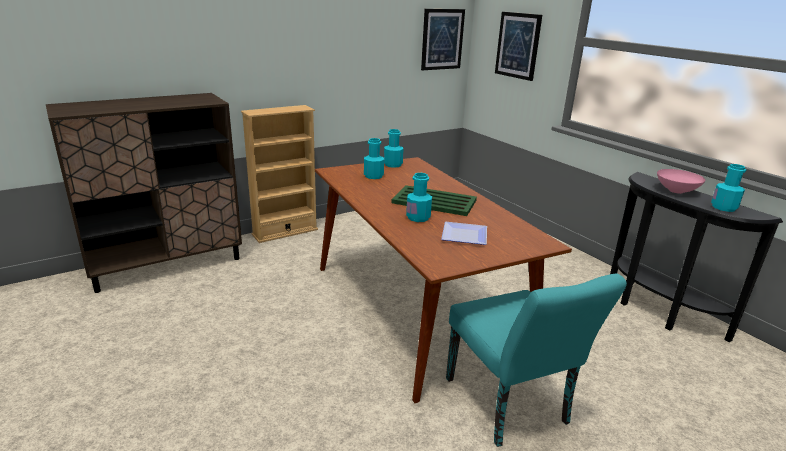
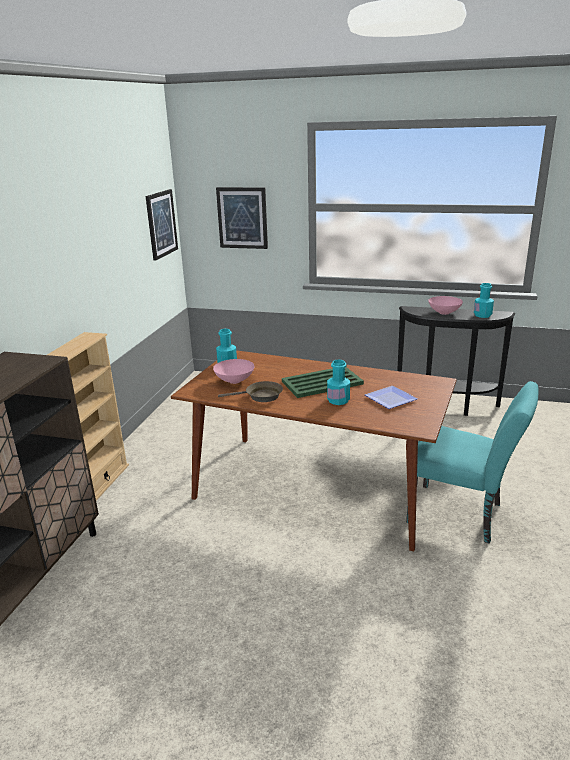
camera: 40 degrees left, 0 degrees up
(368, 191) = (261, 396): none -> brown frying pan
(373, 176) = (235, 381): turquoise bottle -> pink bowl

